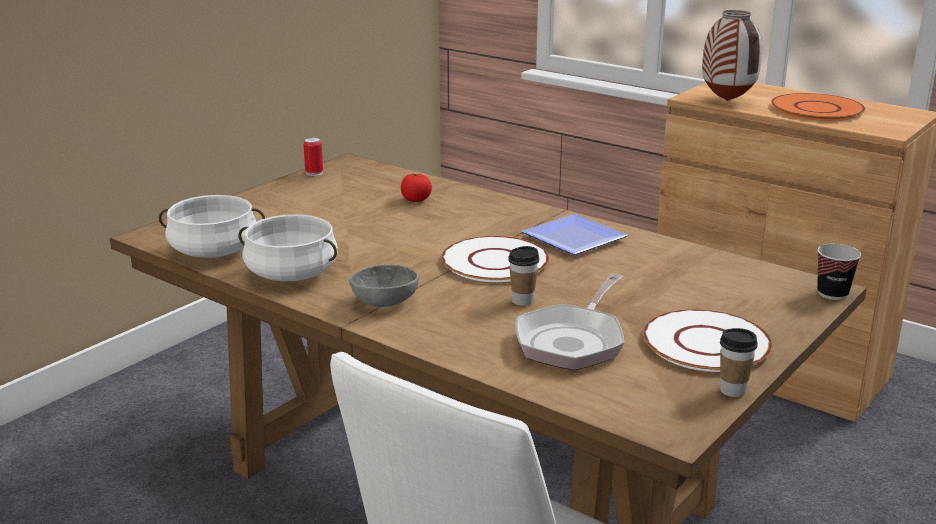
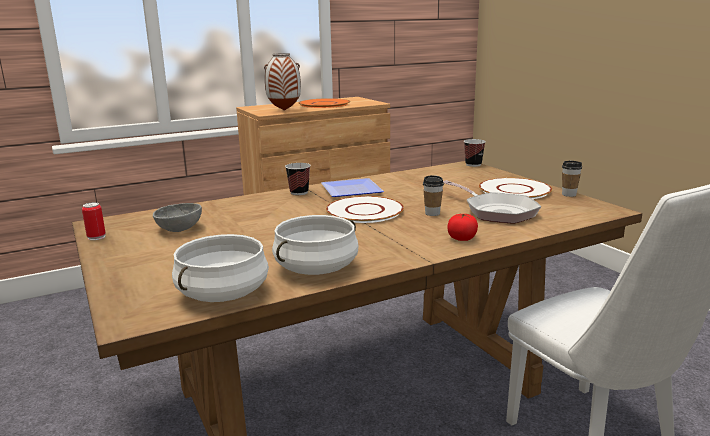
camera: 65 degrees left, 5 degrees down
(383, 301) = (400, 246): grey bowl -> grey bowl (178, 229)
(416, 199) = (222, 215): tomato -> tomato (462, 238)
(534, 214) = (299, 192): none -> cup

